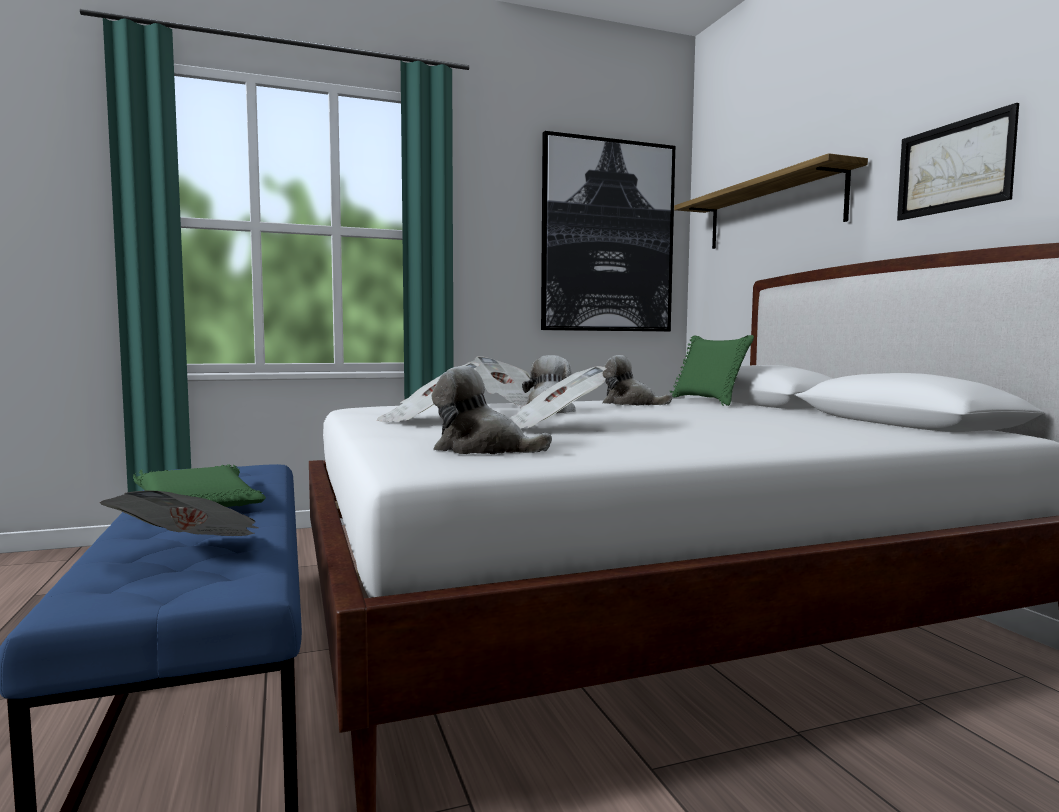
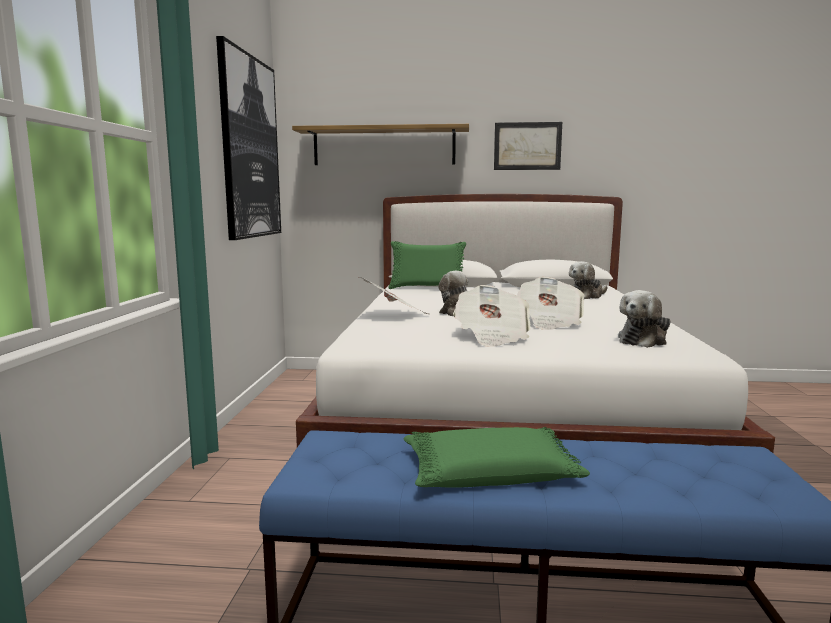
camera: 65 degrees left, 5 degrees up
(192, 555) = (681, 467): newspaper -> none
(630, 403) = (422, 298): plush toy -> plush toy (587, 296)

